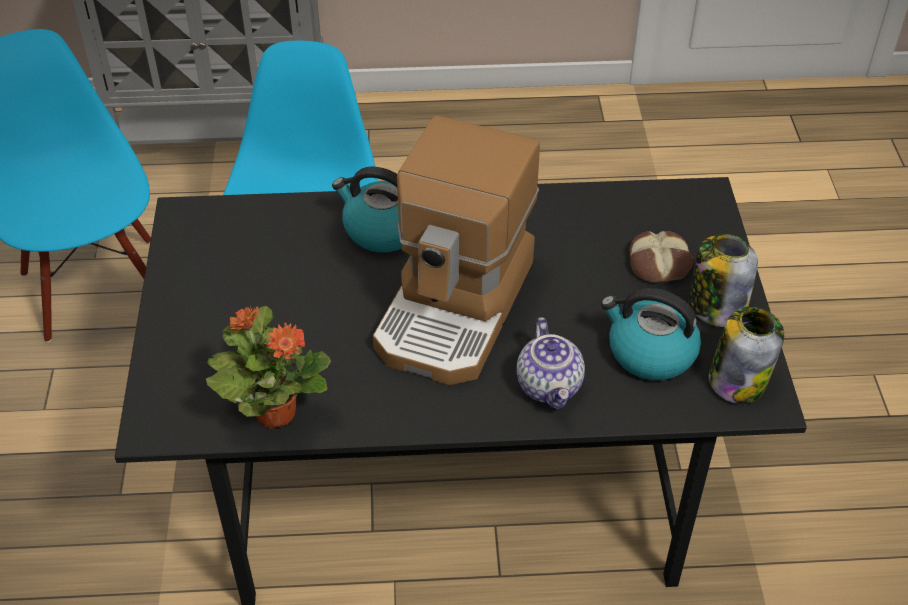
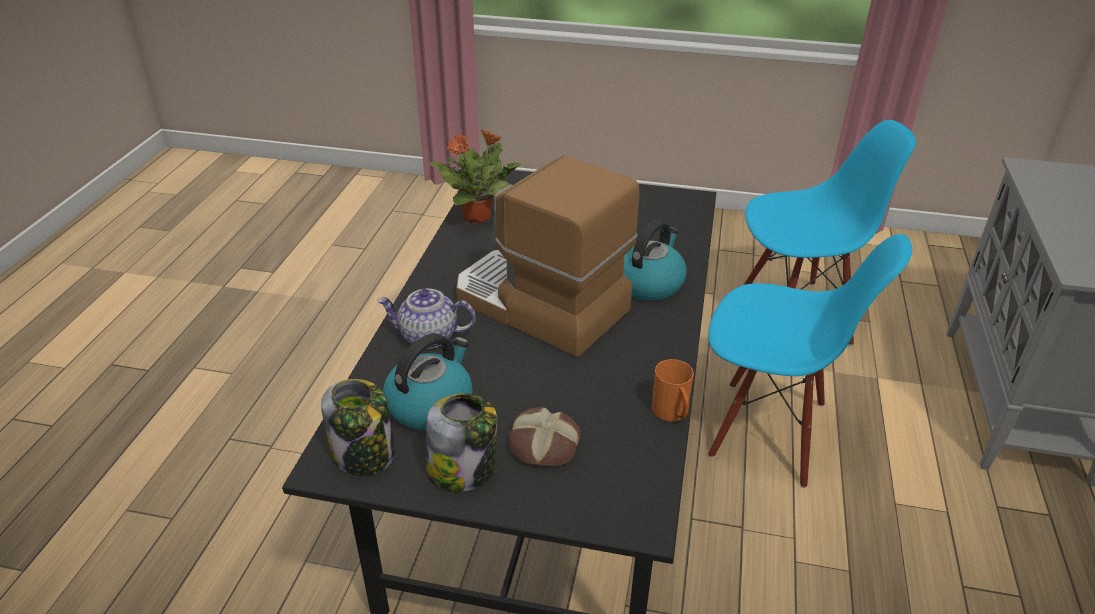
camera: 105 degrees right, 10 degrees down
(580, 191) = (672, 415): none -> orange mug

